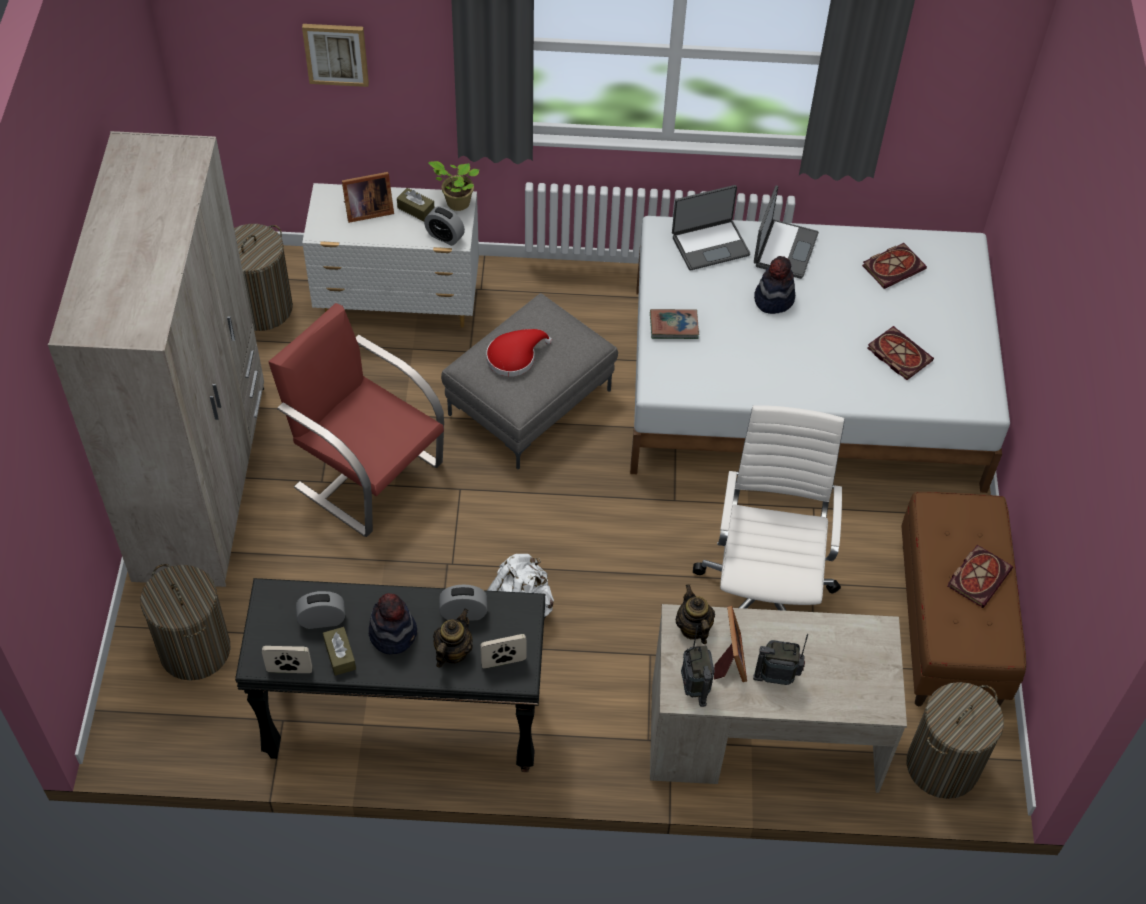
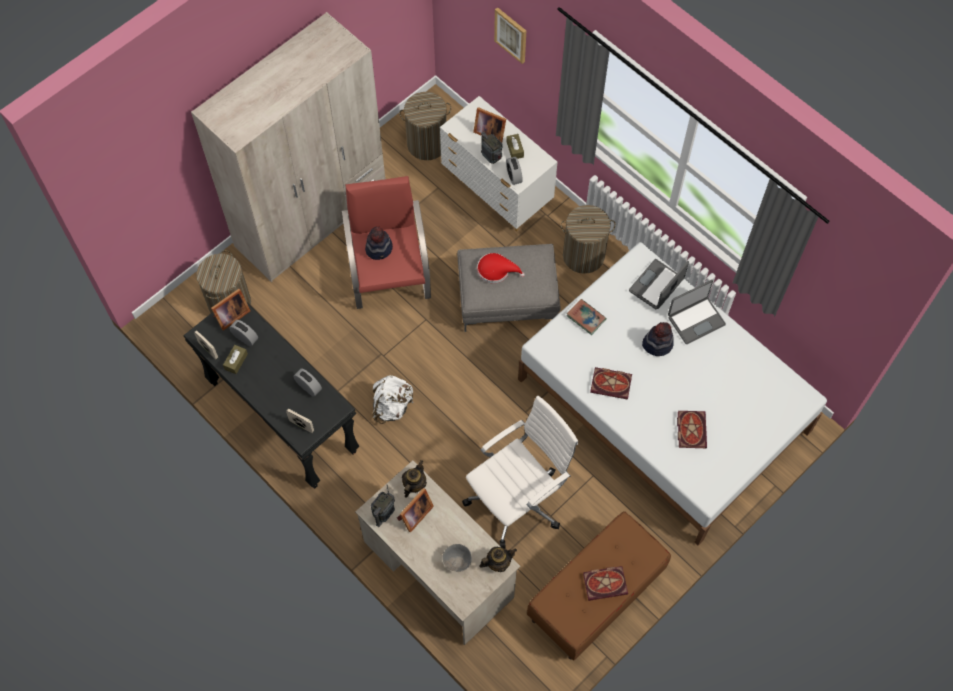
camera: 45 degrees right, 10 degrees up
(275, 610) = (230, 316): none -> picture frame
(393, 633) = (269, 370): hat -> hat (379, 248)
(452, 651) = (285, 401): teapot -> teapot (497, 563)
(456, 203) = (539, 160): potted plant -> none
(710, 245) = (657, 286): laptop -> laptop turned 105 degrees clockwise
(776, 677) = (427, 543): radio -> radio (491, 158)
(831, 669) = (457, 562): none -> grey bowl
(894, 266) = (747, 377): book -> book (612, 383)
(942, 765) = (511, 660): laundry basket -> laundry basket (583, 255)

